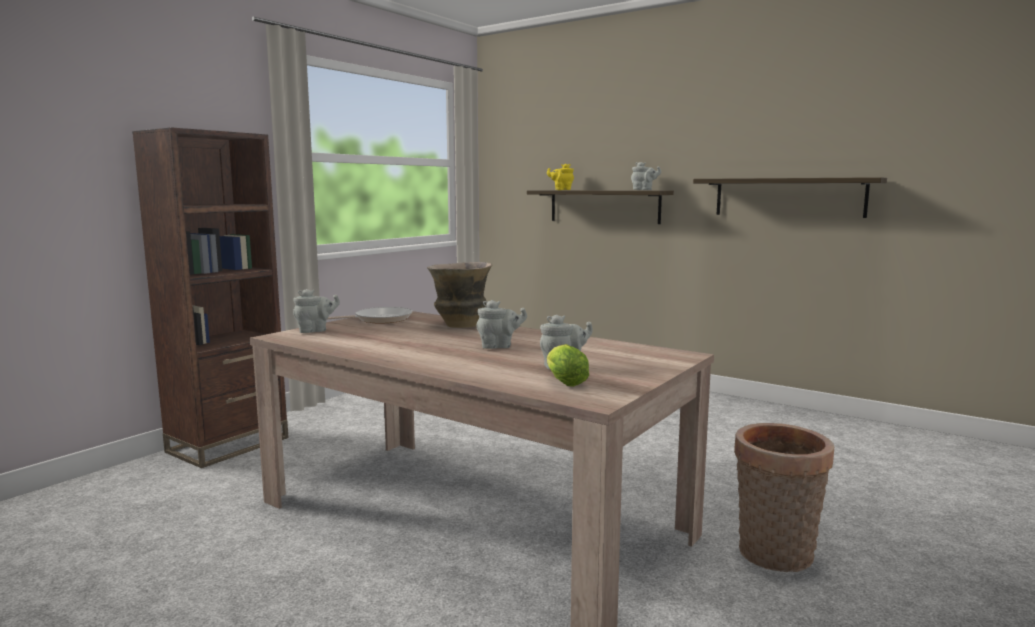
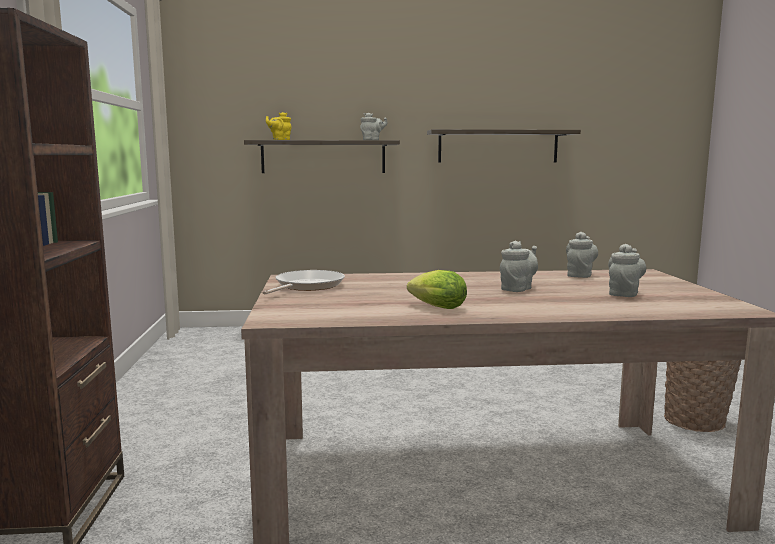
camera: 40 degrees left, 0 degrees up
(315, 331) = (291, 307): grey teapot -> grey teapot (580, 275)
(460, 326) = (409, 279): vase -> none
(563, 382) = (674, 303): lettuce -> lettuce (435, 307)

